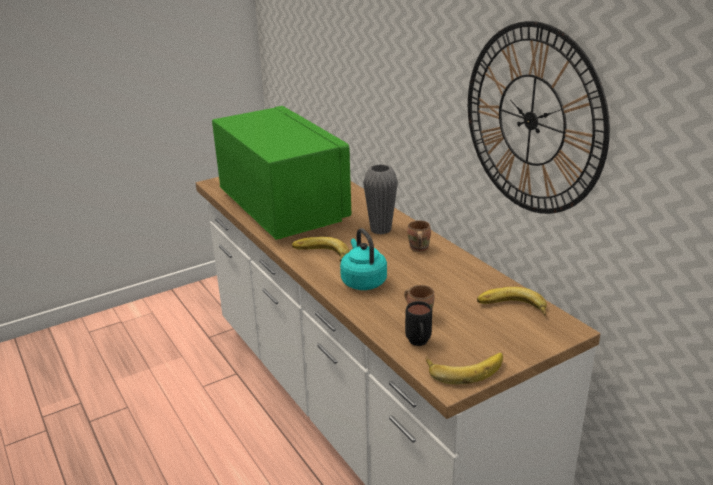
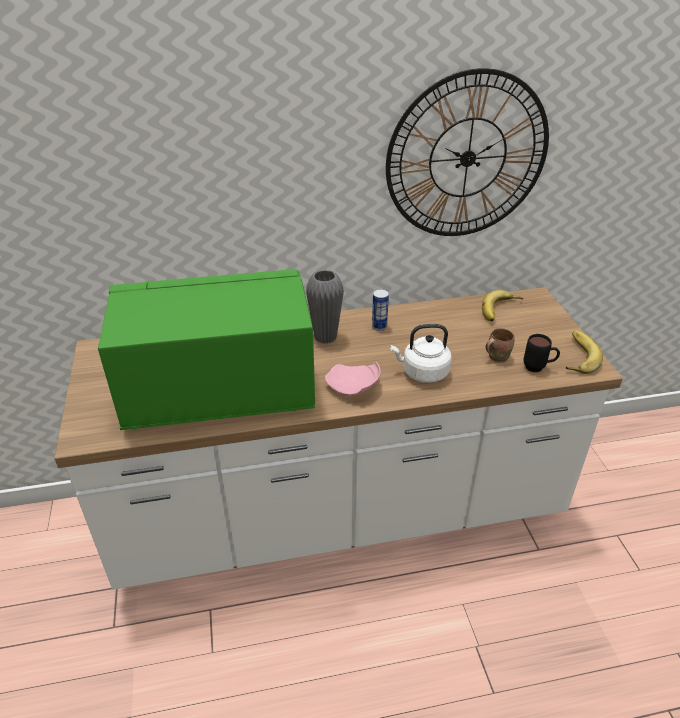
camera: 70 degrees left, 10 degrees up
(320, 254) = (353, 387): banana -> pink plate
(363, 281) = (422, 373): turquoise kettle -> white kettle
(418, 249) = (379, 326): brown mug -> can

